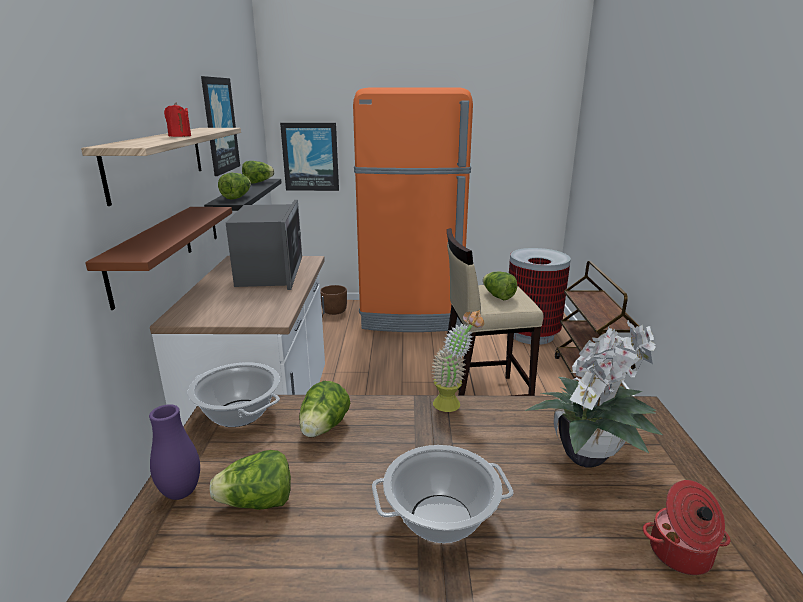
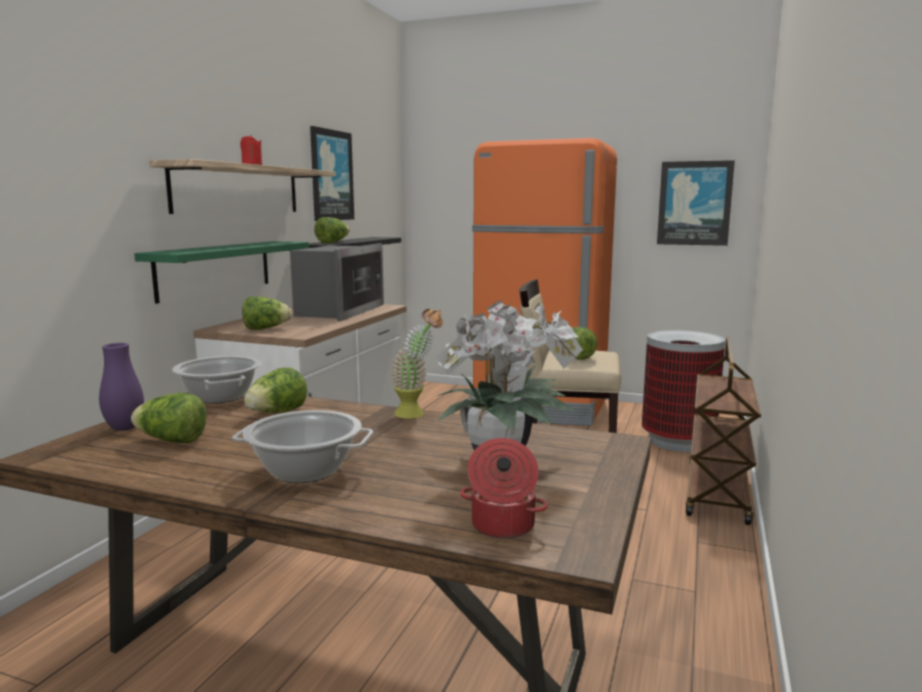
camera: 20 degrees right, 10 degrees down
(152, 253) = (215, 269): brown shelf -> green shelf
(258, 182) = (373, 238): lettuce -> lettuce (265, 329)
(310, 157) = (447, 222): picture -> picture (694, 203)
(334, 311) = (455, 395): brown planter -> none

